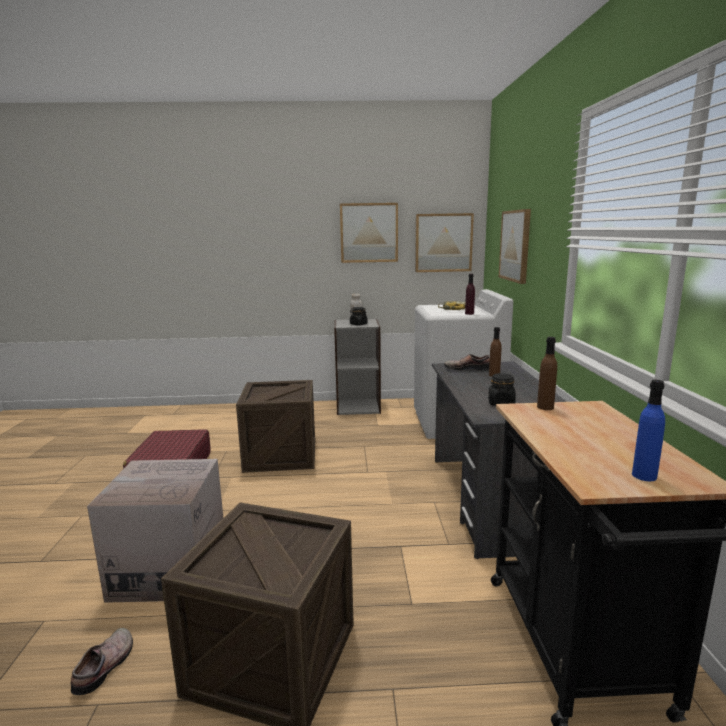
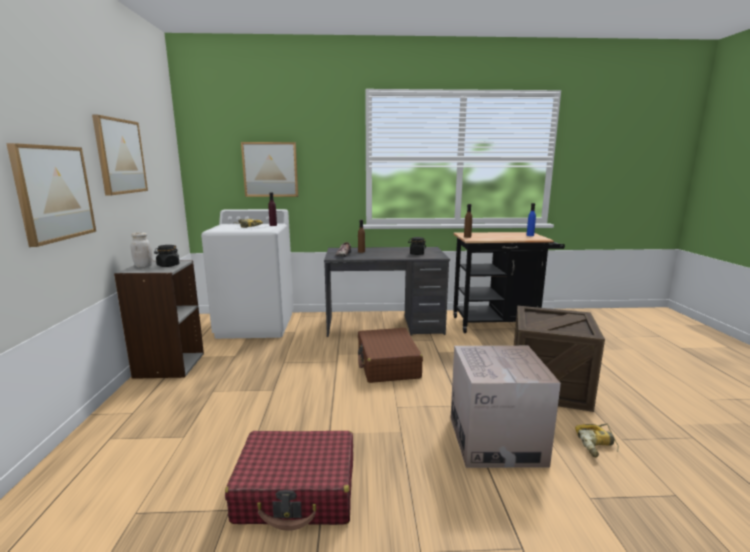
camera: 90 degrees left, 0 degrees up
(106, 665) = (598, 444): shoe -> power drill
(281, 455) = (284, 406): crate -> none
(358, 503) = (387, 365): none -> brown suitcase
(443, 243) = (164, 169): picture -> picture (53, 193)

